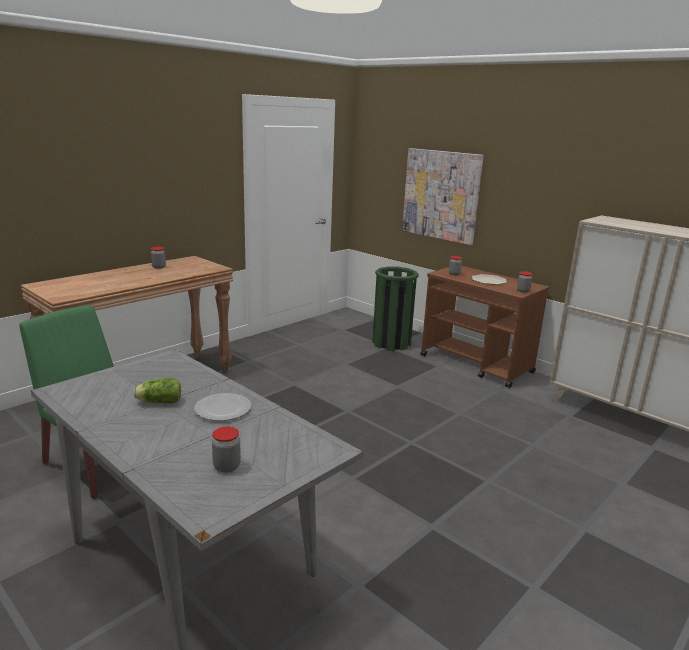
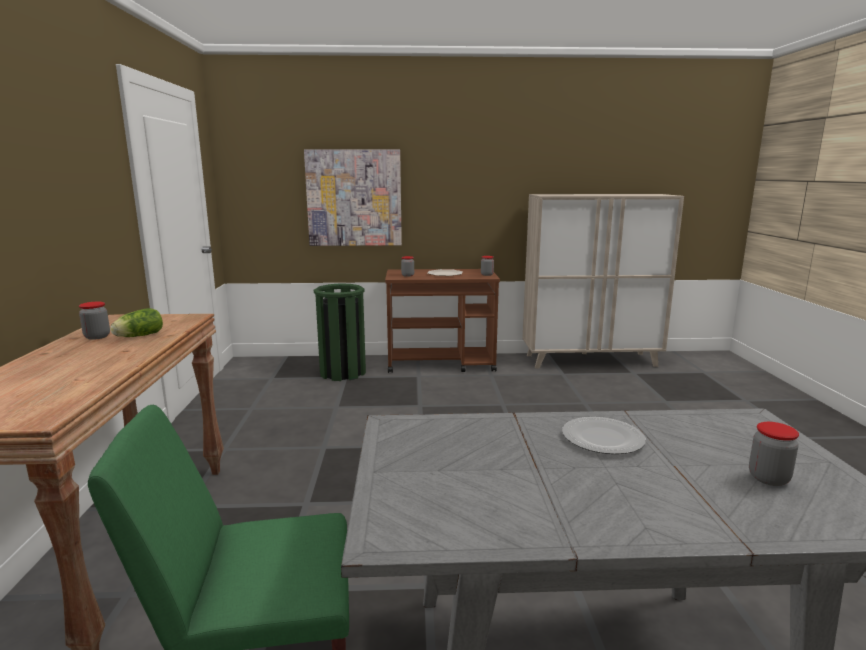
camera: 45 degrees left, 5 degrees down
(158, 402) = (535, 469): lettuce -> lettuce (137, 336)

